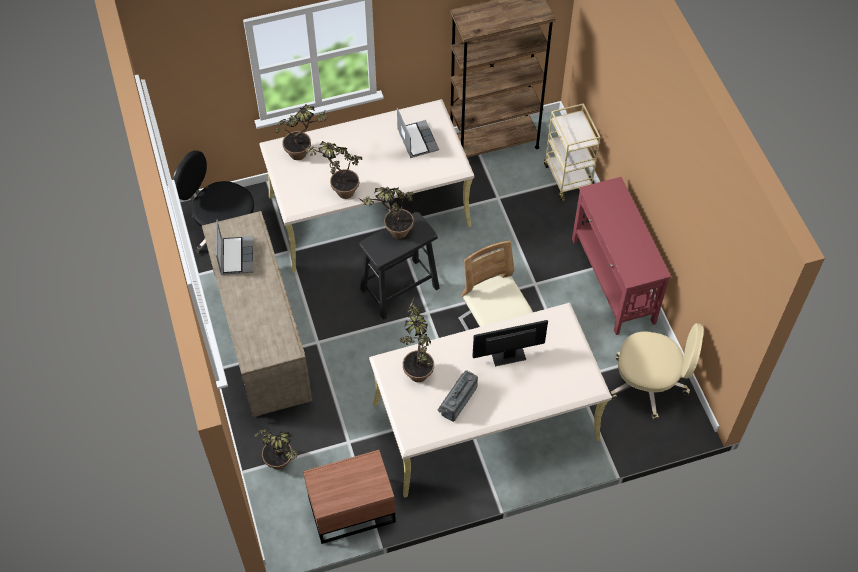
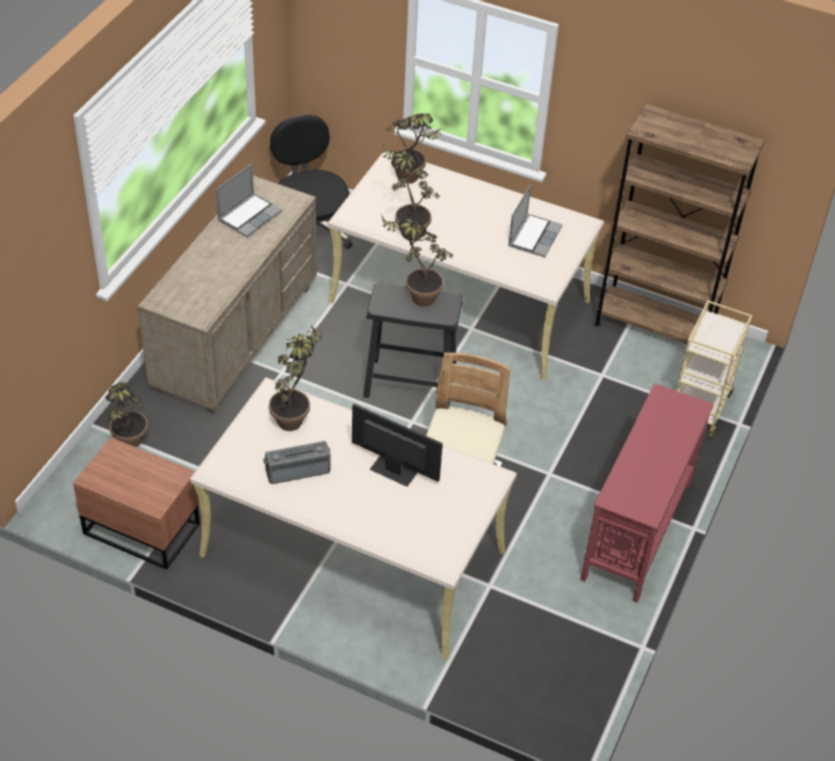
camera: 40 degrees right, 10 degrees down
(649, 384) = (561, 651): beige office chair -> none

